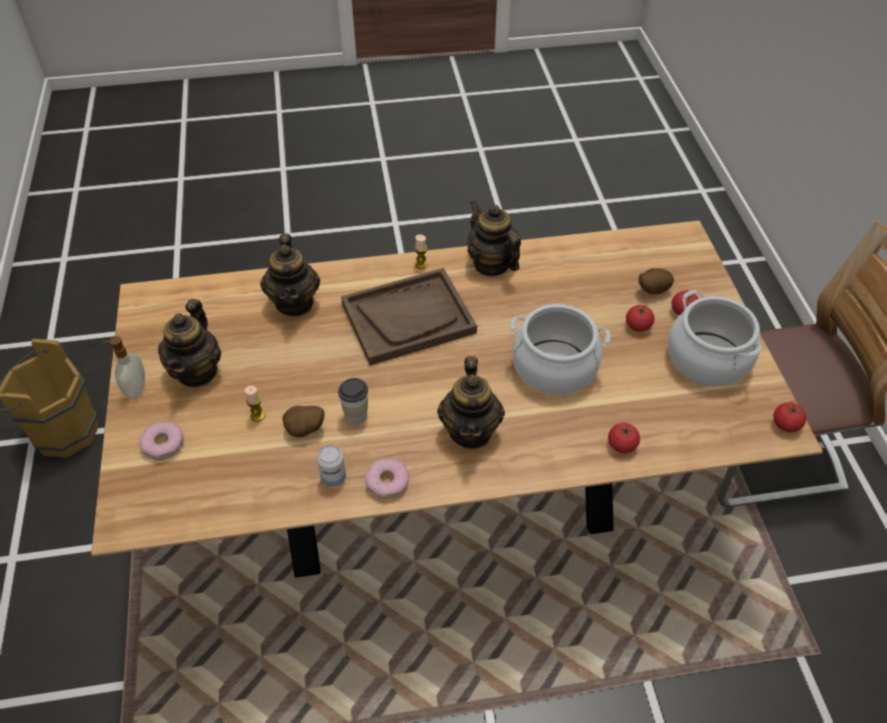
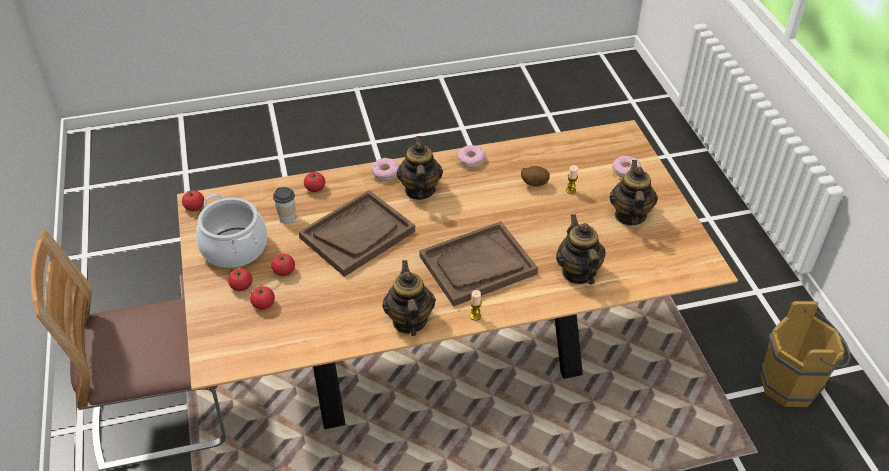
camera: 175 degrees right, 5 degrees down
(135, 389) = (667, 201): soap dispenser -> none
(333, 478) = (506, 160): can -> none
(356, 415) = (501, 194): cup -> cup (287, 217)
(491, 264) = (409, 321): teapot -> teapot turned 150 degrees counterclockwise
(519, 466) = (386, 173): none -> donut
(554, 368) = (357, 234): cooking pot -> brown tray
(652, 290) = (263, 304): potato -> tomato

